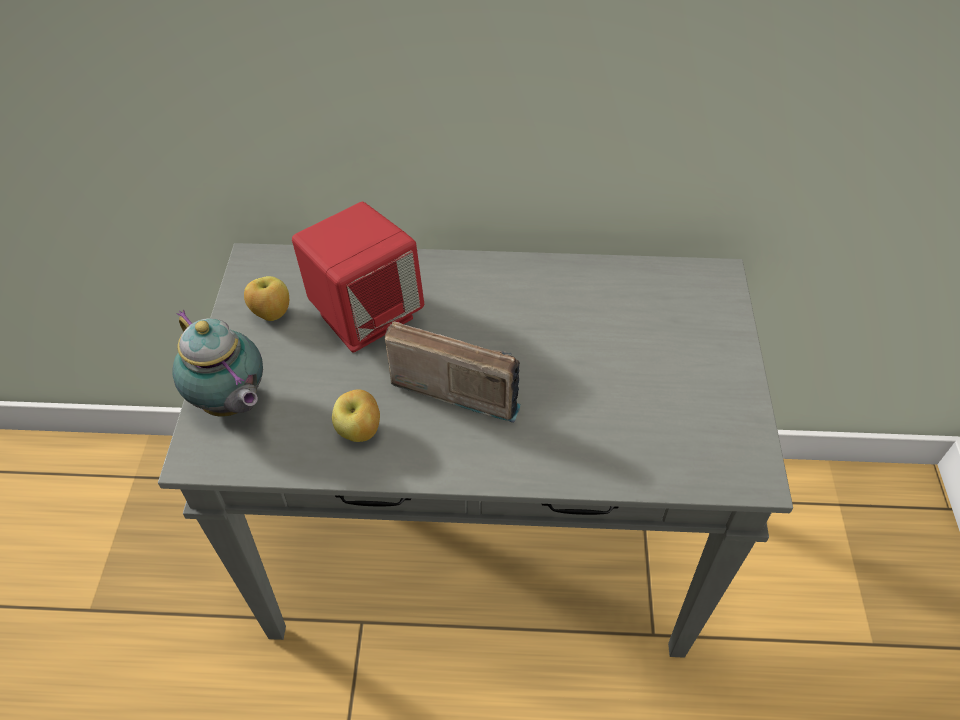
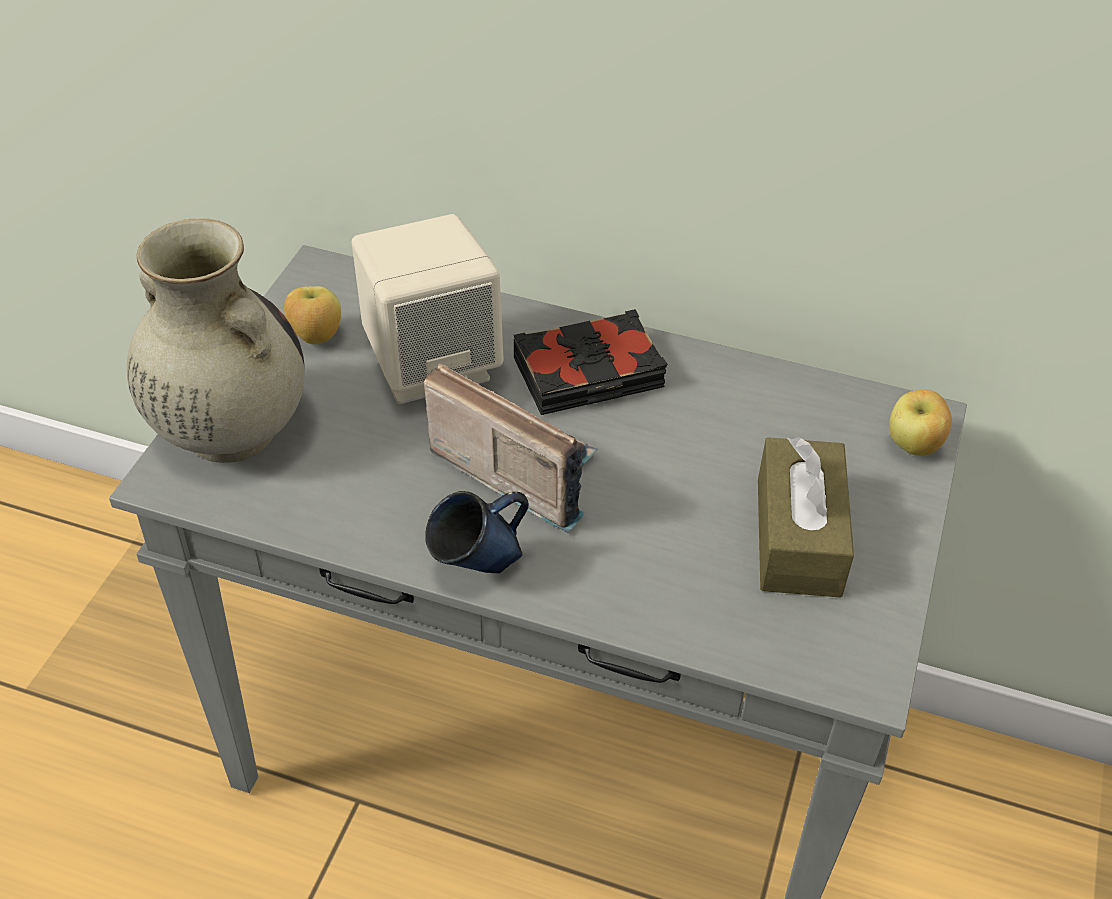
camera: 15 degrees right, 5 degrees down
(231, 404) = (228, 430): teapot -> beige vase
(360, 431) = (370, 498): apple -> apple (914, 446)
(365, 315) = (431, 364): red speaker -> beige speaker
(460, 466) = (479, 569): none -> blue mug
(482, 297) = (589, 374): none -> black book
(671, 384) = (798, 537): none -> brown tissue box

